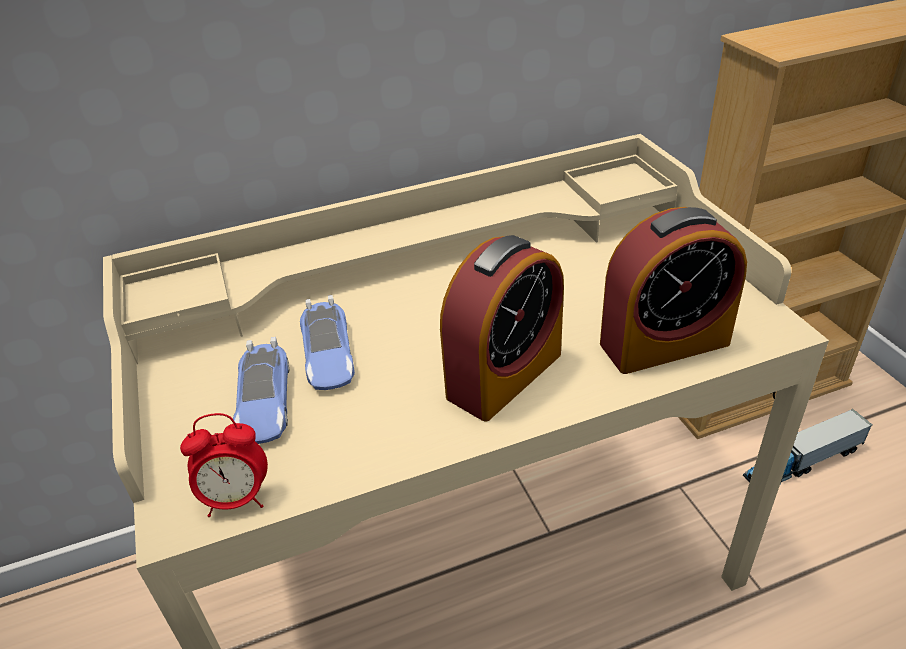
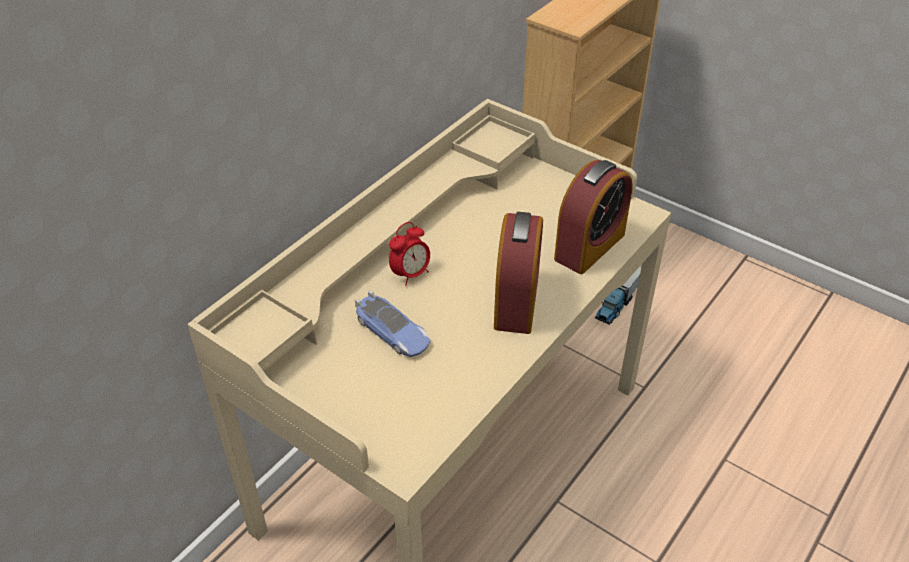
camera: 35 degrees left, 5 degrees up
(237, 499) = (427, 439): alarm clock -> alarm clock (410, 274)
(264, 402) = (382, 379): toy car -> none

